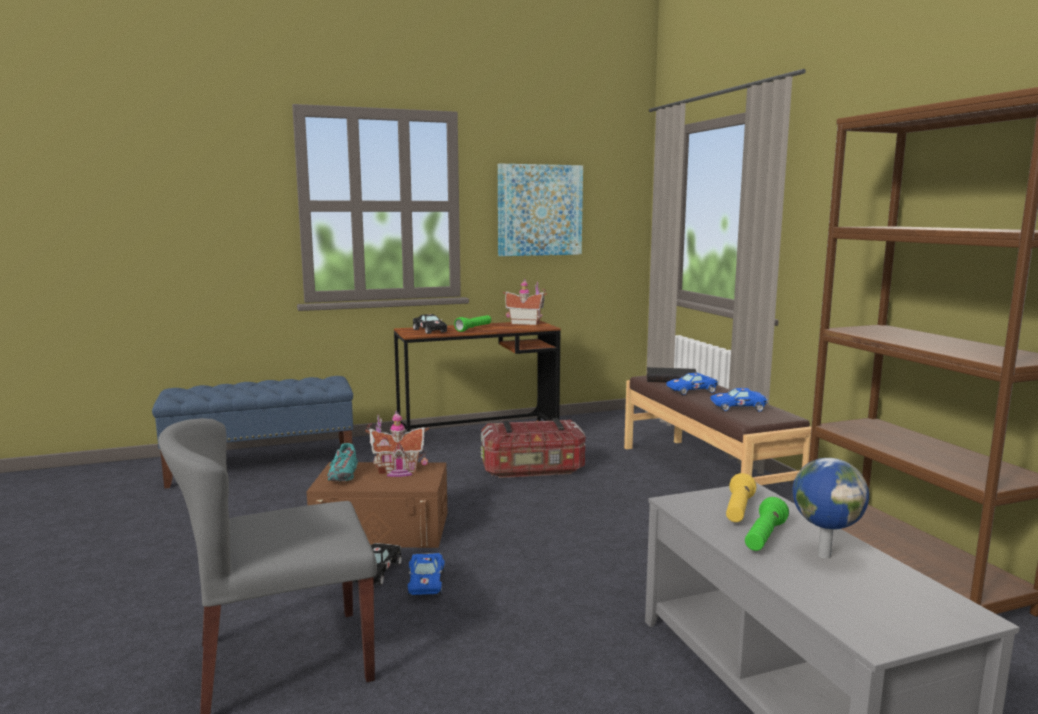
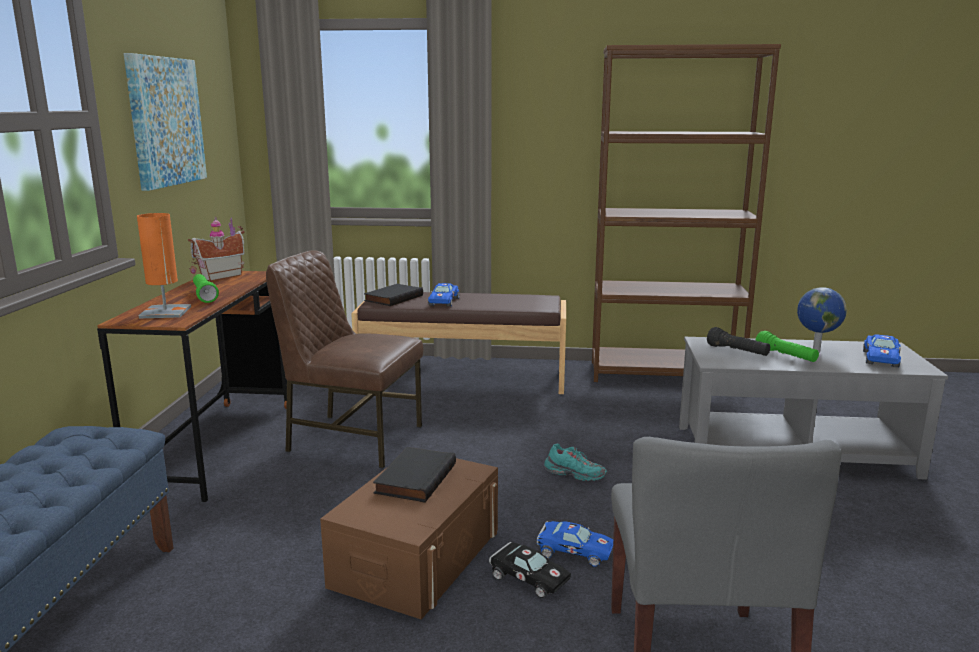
camera: 65 degrees left, 5 degrees up
(343, 475) = (390, 513): turquoise shoe -> turquoise shoe (575, 475)
(398, 472) = (414, 478): toy house -> black book
(429, 330) = (165, 312): black toy car -> orange table lamp
(533, 470) = (353, 439): storage box -> brown chair
(738, 510) = (737, 352): yellow flashlight -> black flashlight
(740, 407) = (510, 301): blue toy car -> blue toy car (881, 358)

